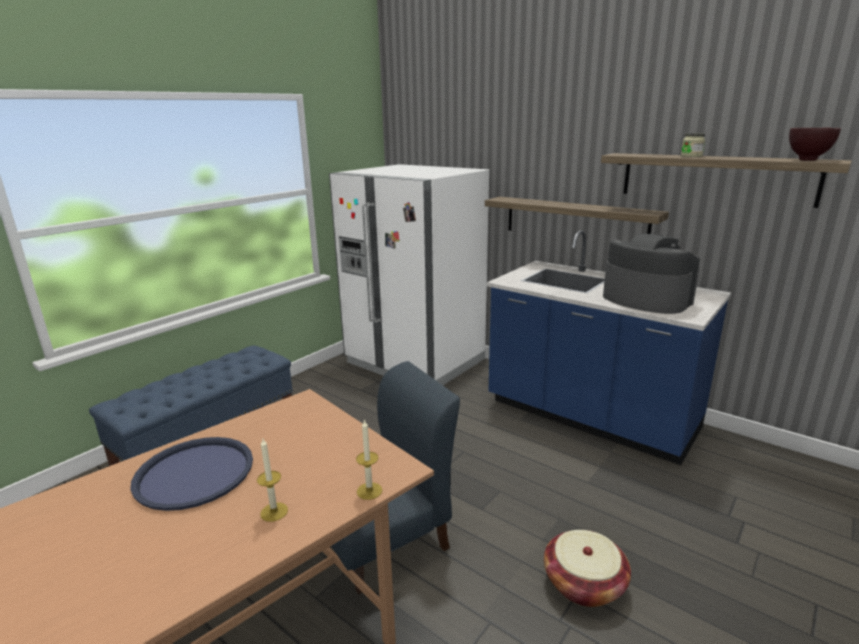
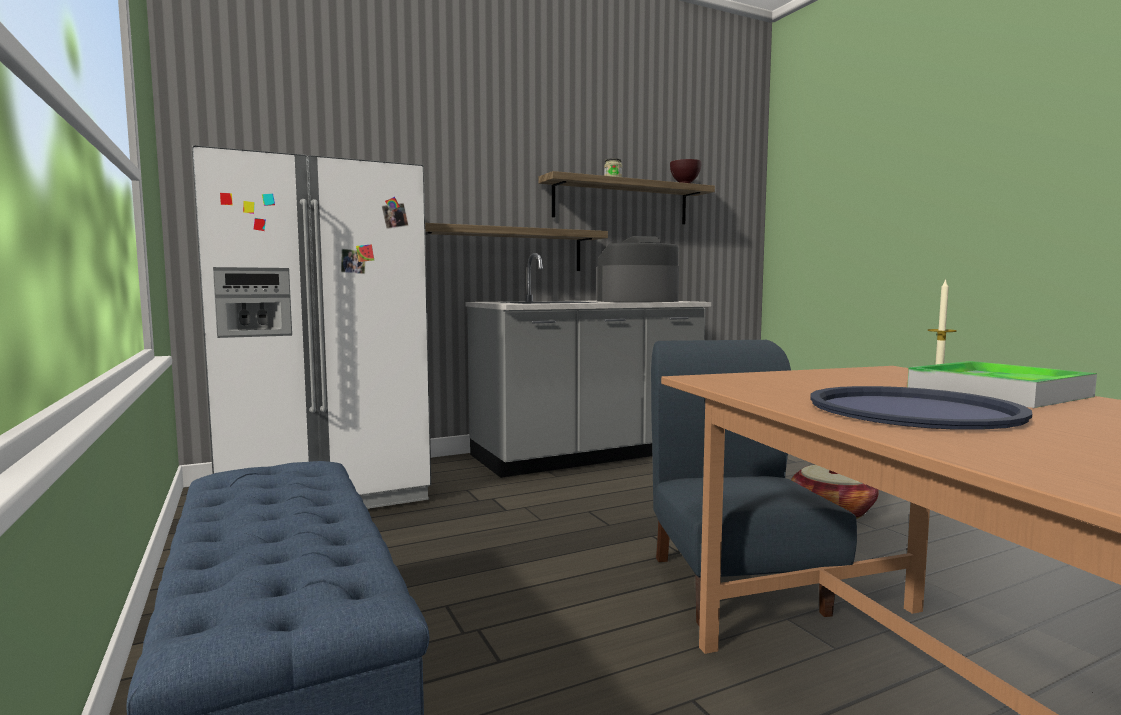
camera: 65 degrees left, 15 degrees down
(274, 512) = (997, 393): candle -> tray
(590, 416) = (587, 454): blue counter -> grey counter

